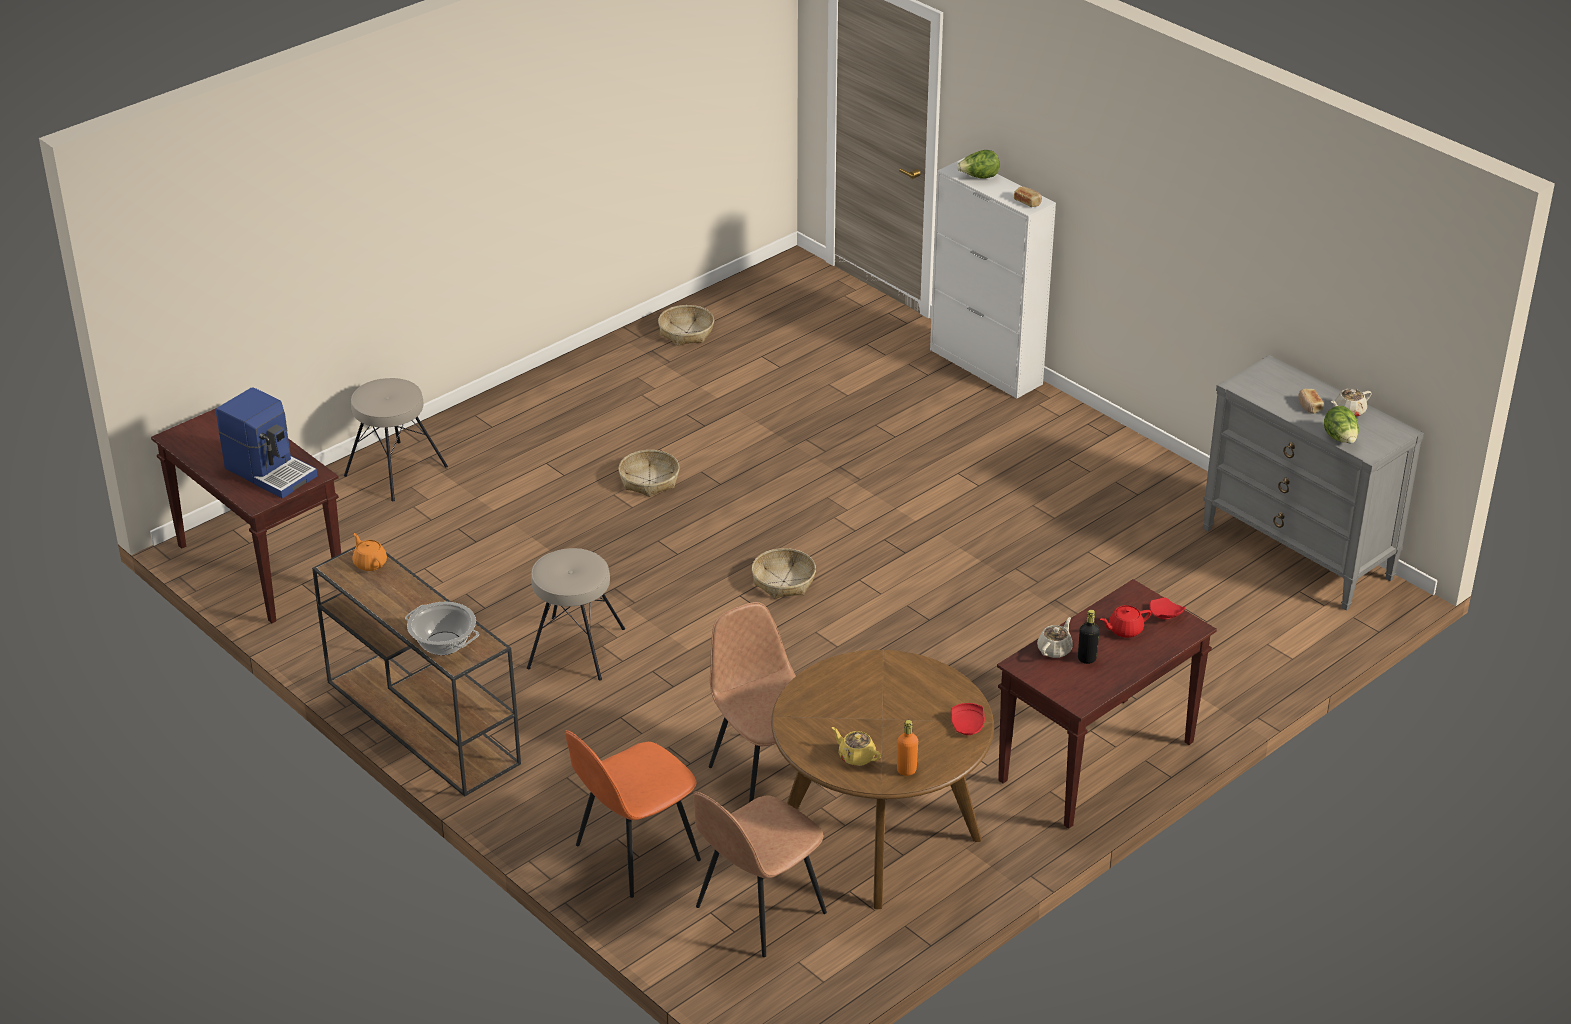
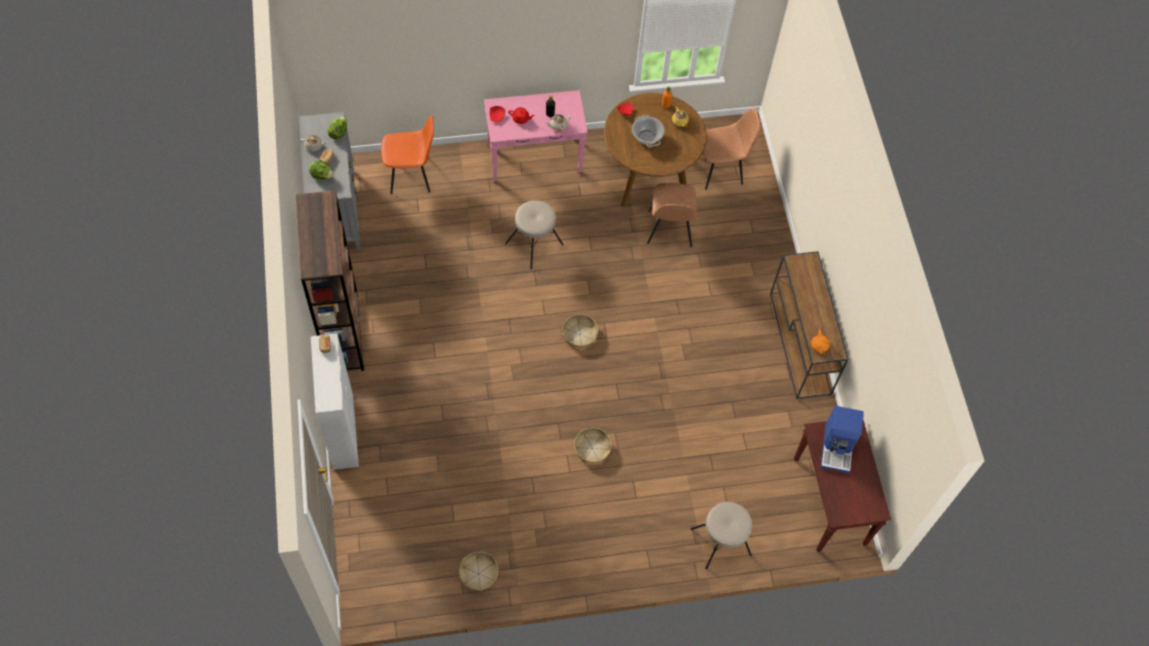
camera: 150 degrees left, 25 degrees up
(271, 471) = (838, 447): coffee machine -> coffee machine turned 150 degrees counterclockwise
(444, 644) = (811, 273): cooking pot -> cooking pot (646, 137)
(575, 648) = (705, 349): beige stool -> beige stool (534, 244)
(634, 854) = (750, 221): orange chair -> orange chair (411, 175)
(979, 177) = (327, 386): lettuce -> lettuce (322, 176)
(1096, 763) = (535, 158): brown console table -> pink console table
(1106, 442) = (343, 334): none -> brown bookcase

